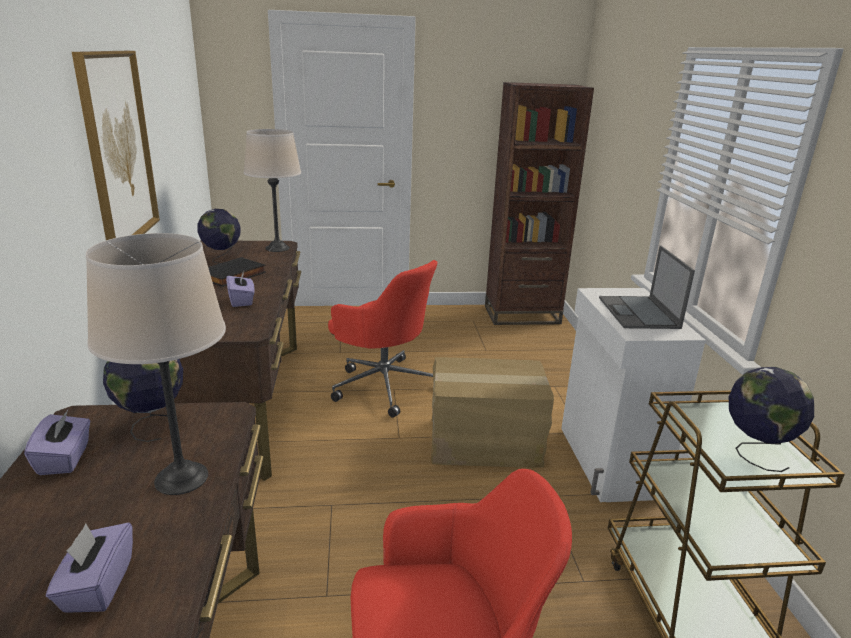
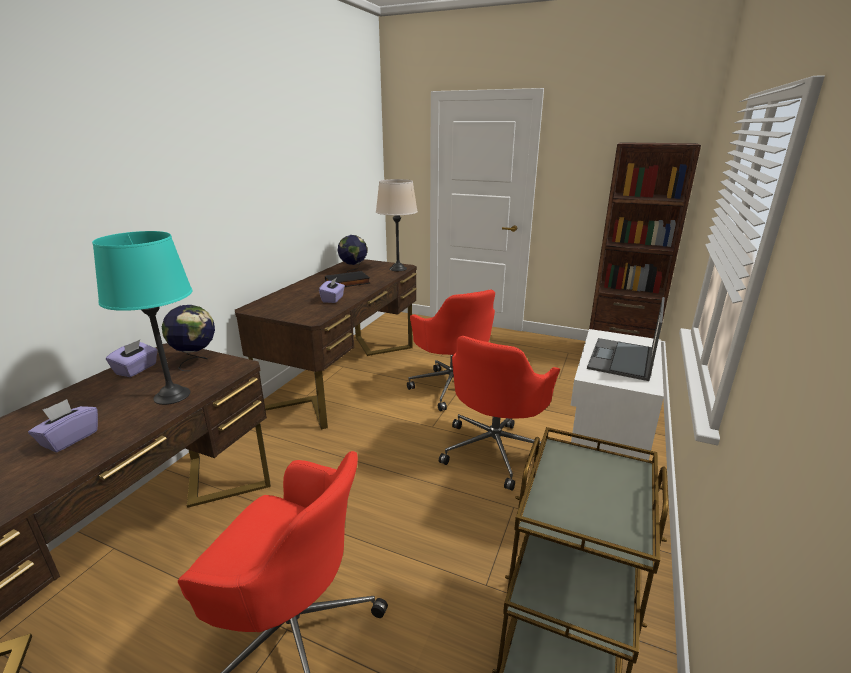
camera: 30 degrees right, 0 degrees up
(118, 149) = (269, 187): picture -> none
(182, 478) = (172, 395): beige table lamp -> turquoise table lamp
(484, 443) = (495, 449): cardboard box -> red office chair
(755, 453) = (596, 510): globe -> none

